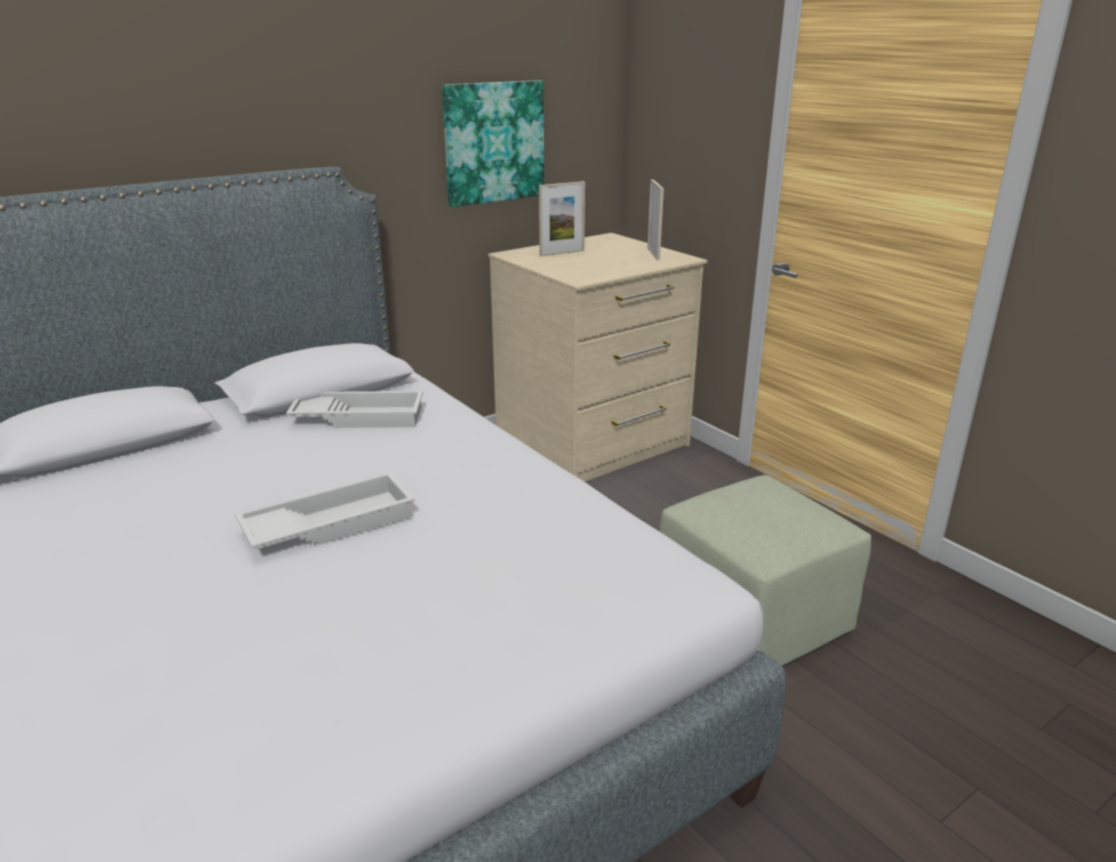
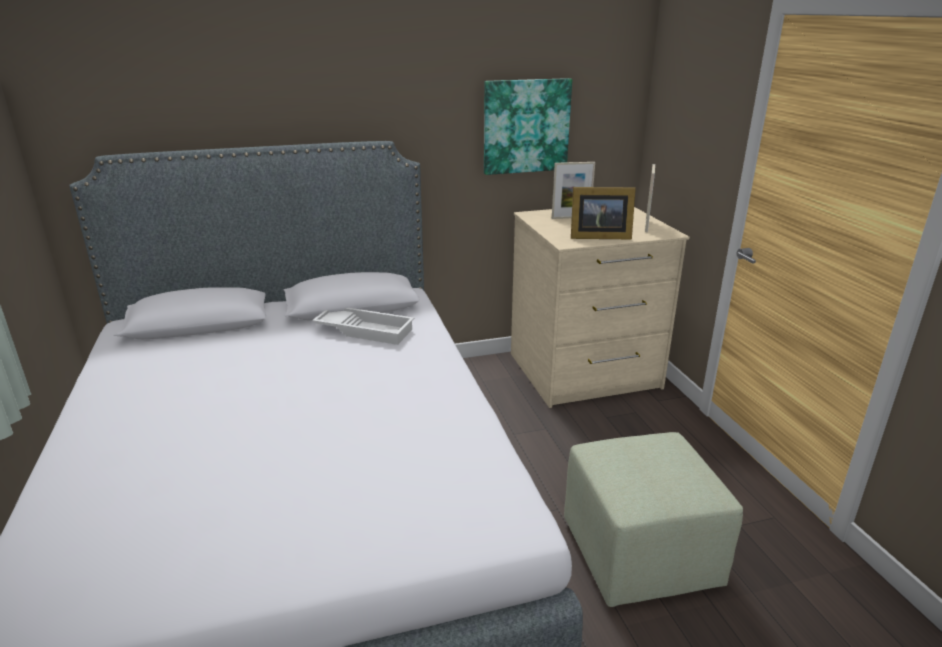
camera: 20 degrees right, 0 degrees up
(329, 523) = (292, 410): white tray -> none
(609, 269) = (597, 236): none -> picture frame

